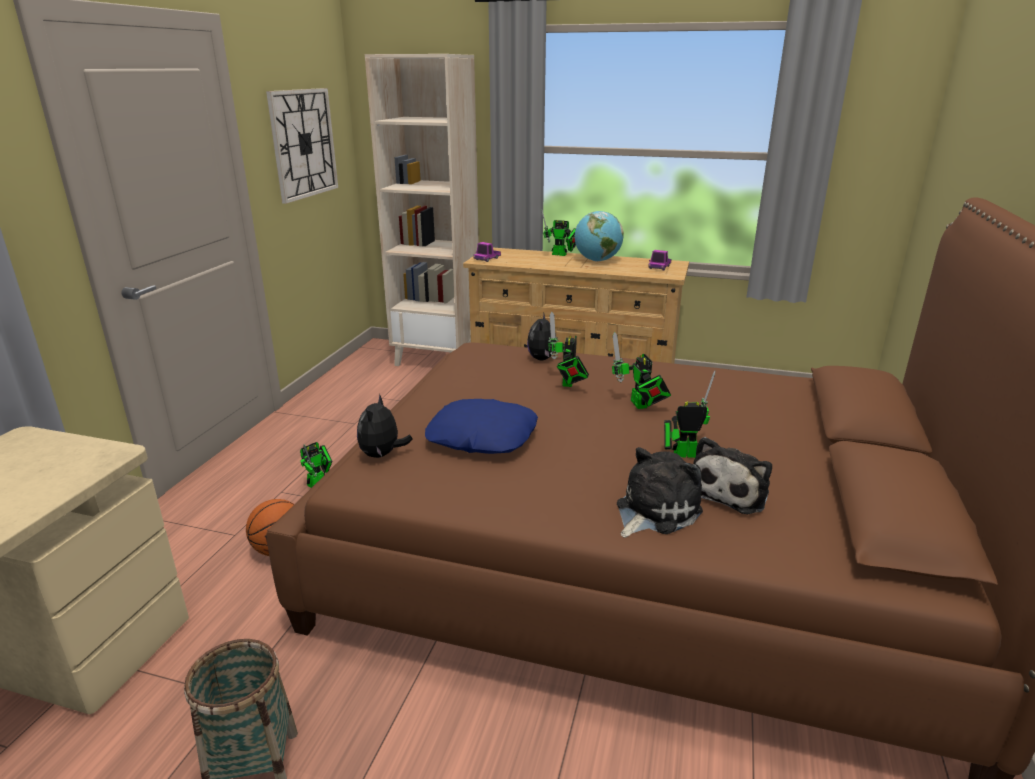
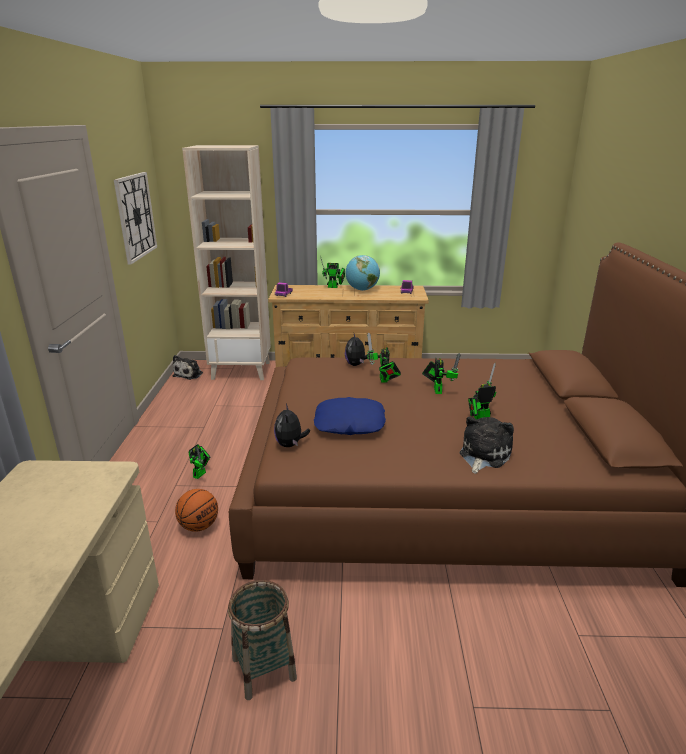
camera: 15 degrees left, 0 degrees up
(640, 405) = (437, 389): toy robot -> toy robot turned 150 degrees counterclockwise
(731, 491) = (520, 436): plush toy -> plush toy (189, 374)

